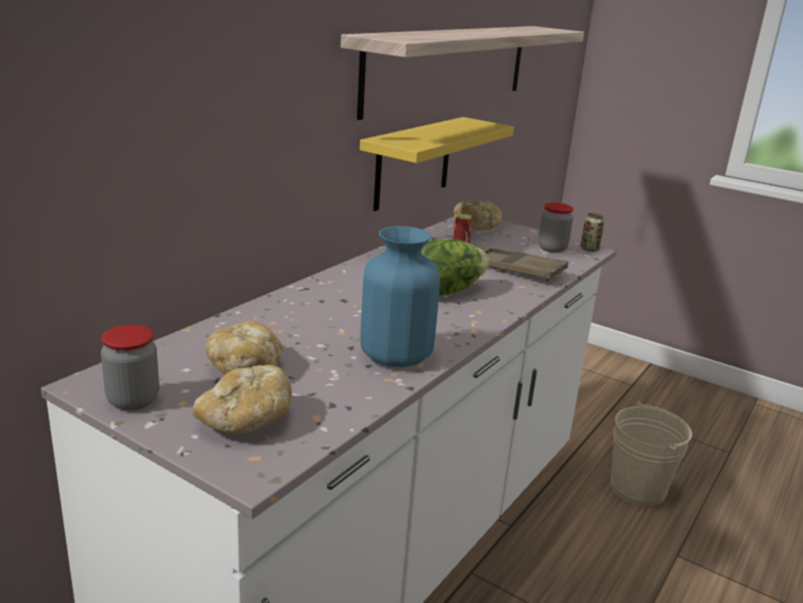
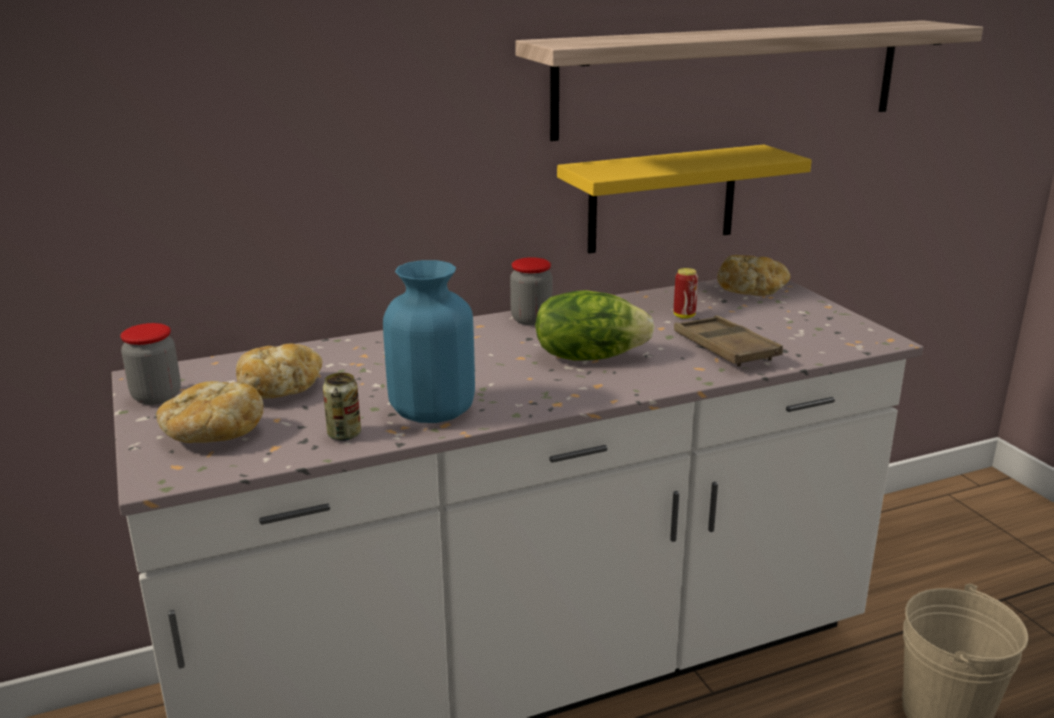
camera: 35 degrees right, 0 degrees up
(552, 248) = (819, 331): jar -> jar (531, 319)
(589, 249) = (877, 339): can -> can (344, 434)

